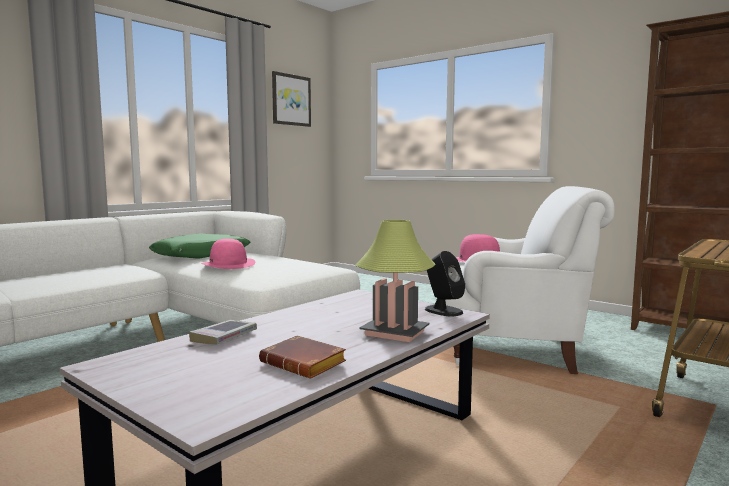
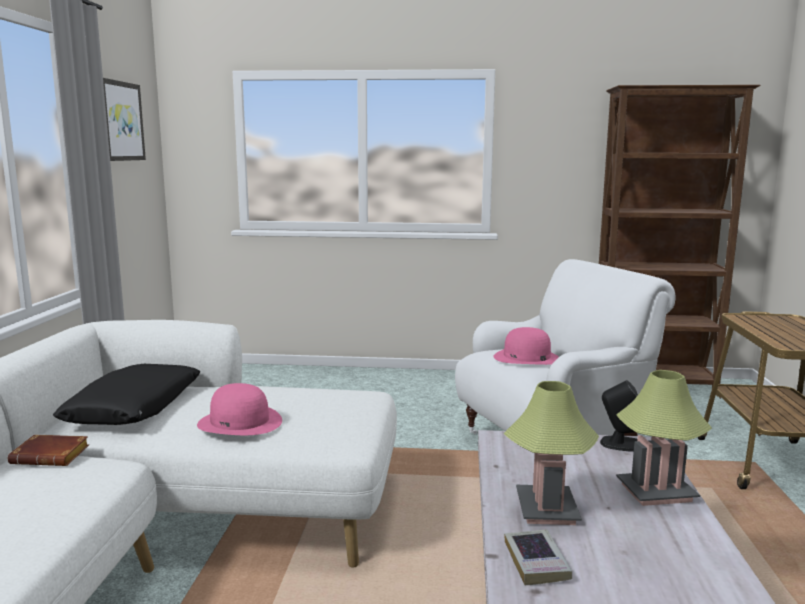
camera: 35 degrees left, 5 degrees up
(201, 255) = (134, 408): green pillow -> black pillow
(295, 322) = (546, 509): none -> table lamp
(306, 364) = (691, 570): brown book -> brown book (53, 456)

